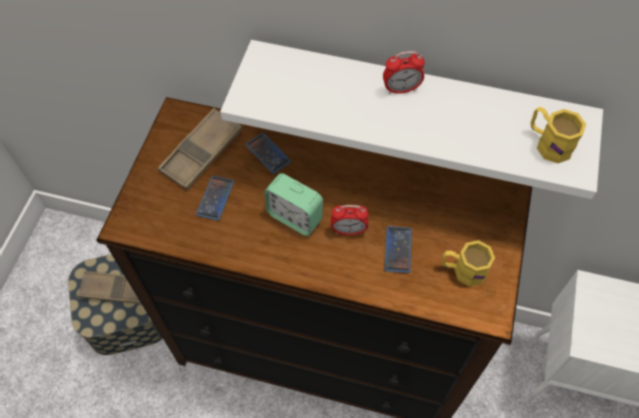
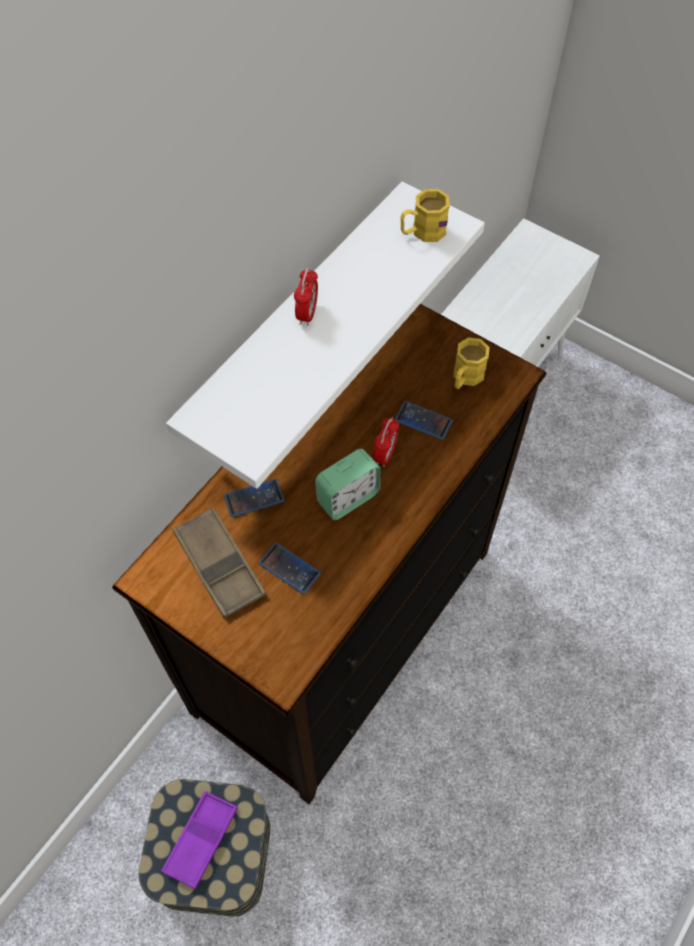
camera: 70 degrees left, 0 degrees up
(114, 289) = (201, 840): brown tray -> purple tray

